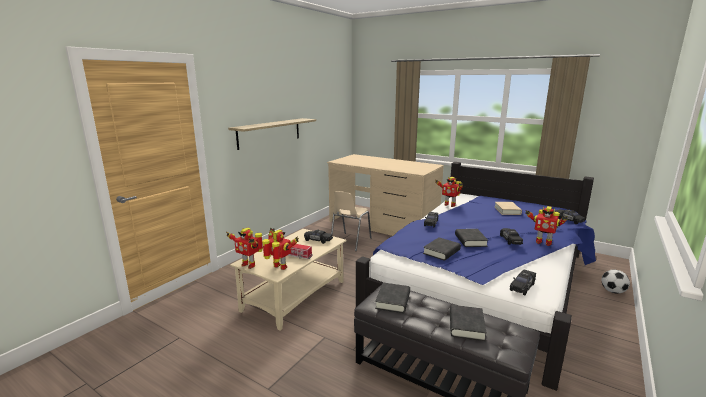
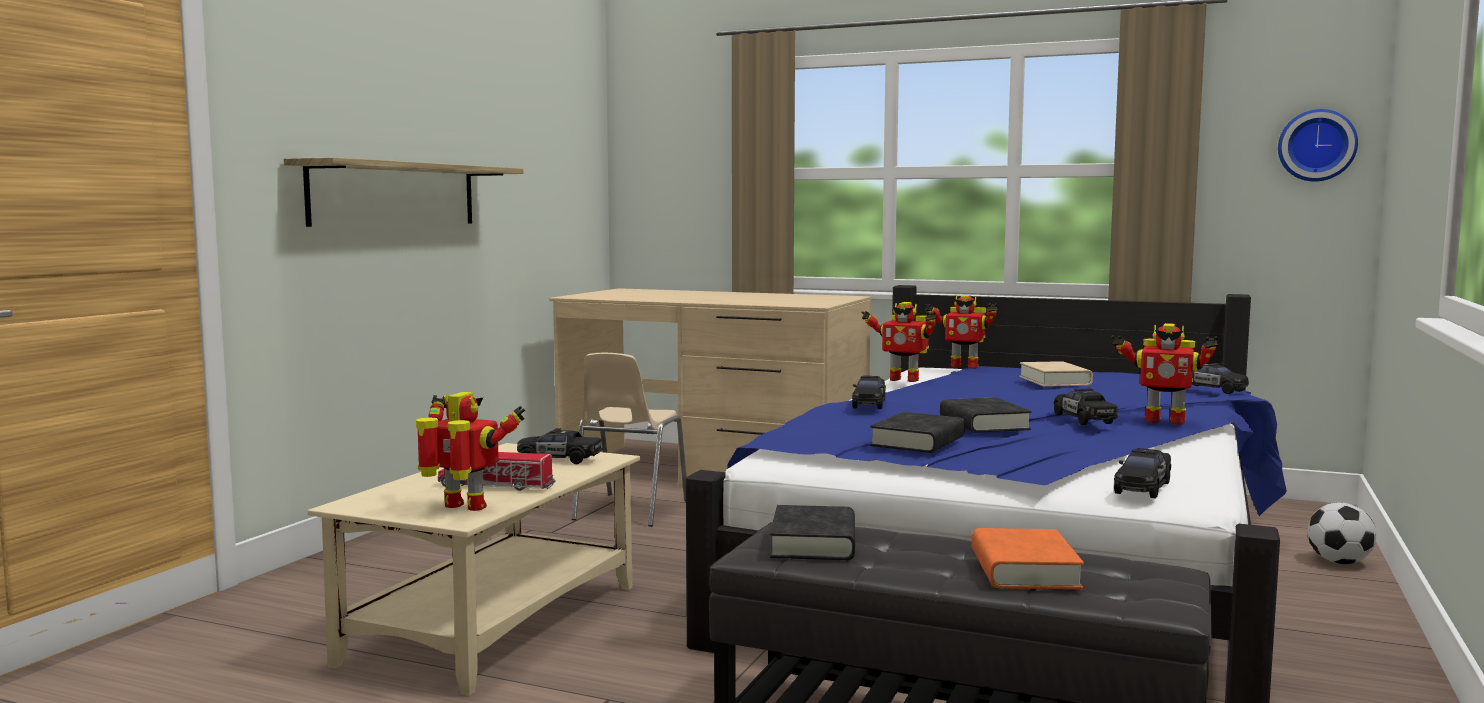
camera: 10 degrees left, 10 degrees down
(249, 265) = (367, 507): toy robot -> toy robot (963, 366)
(466, 326) = (1024, 570): black book -> orange book
(632, 117) = (1316, 145): none -> wall clock

